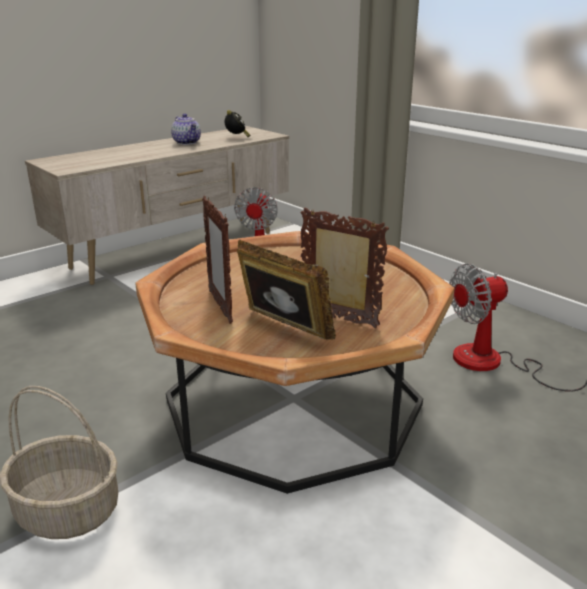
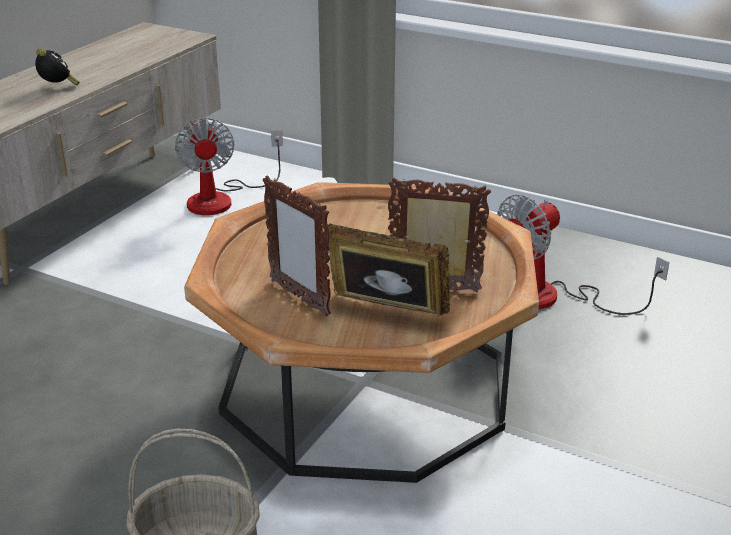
camera: 20 degrees left, 5 degrees up
(187, 142) = (89, 64): teapot -> none
(237, 137) = (149, 47): alarm clock -> alarm clock (58, 87)

